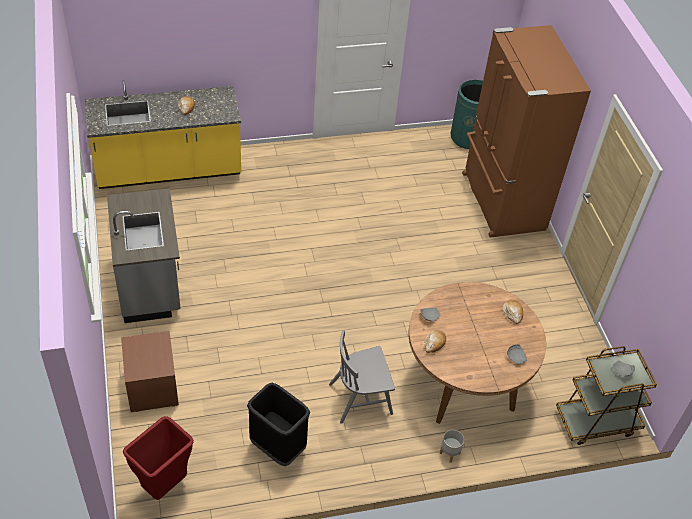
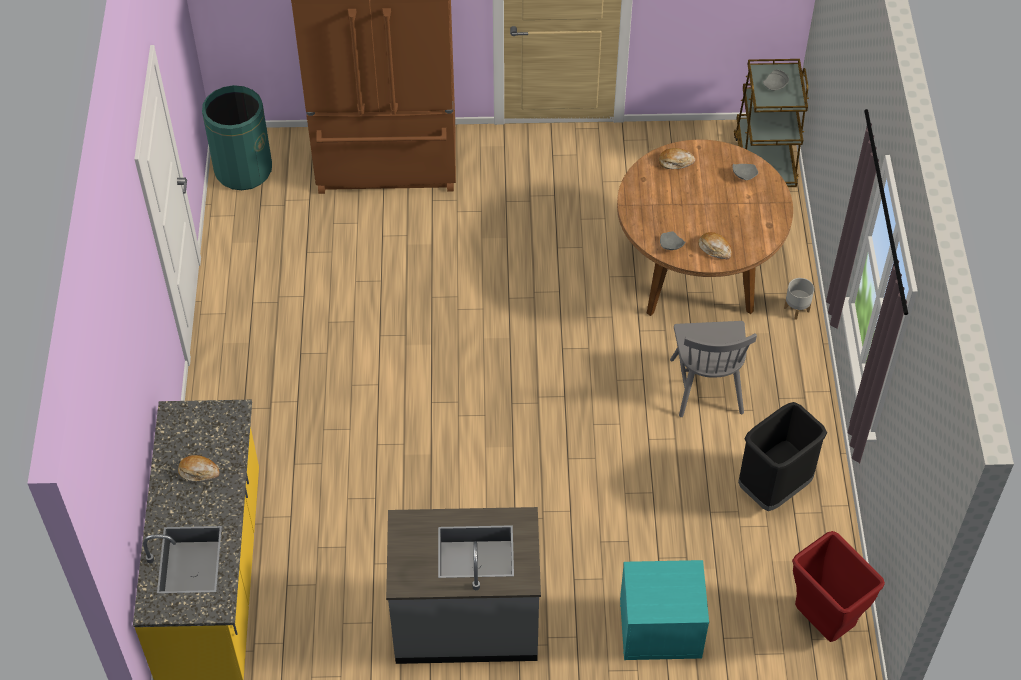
camera: 75 degrees left, 5 degrees up
(151, 386) = (659, 630): brown nightstand -> turquoise nightstand

